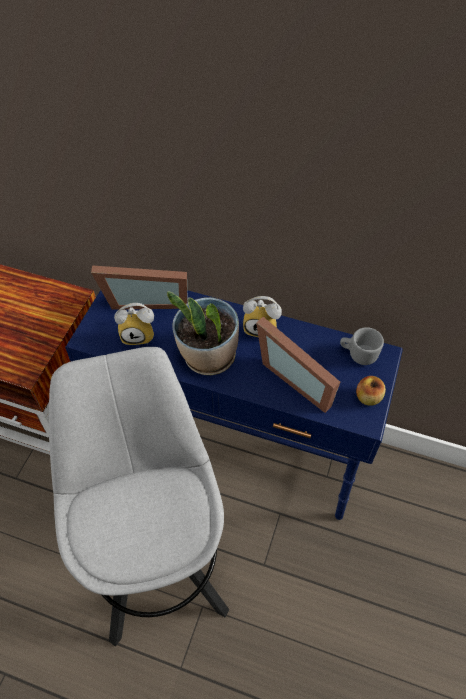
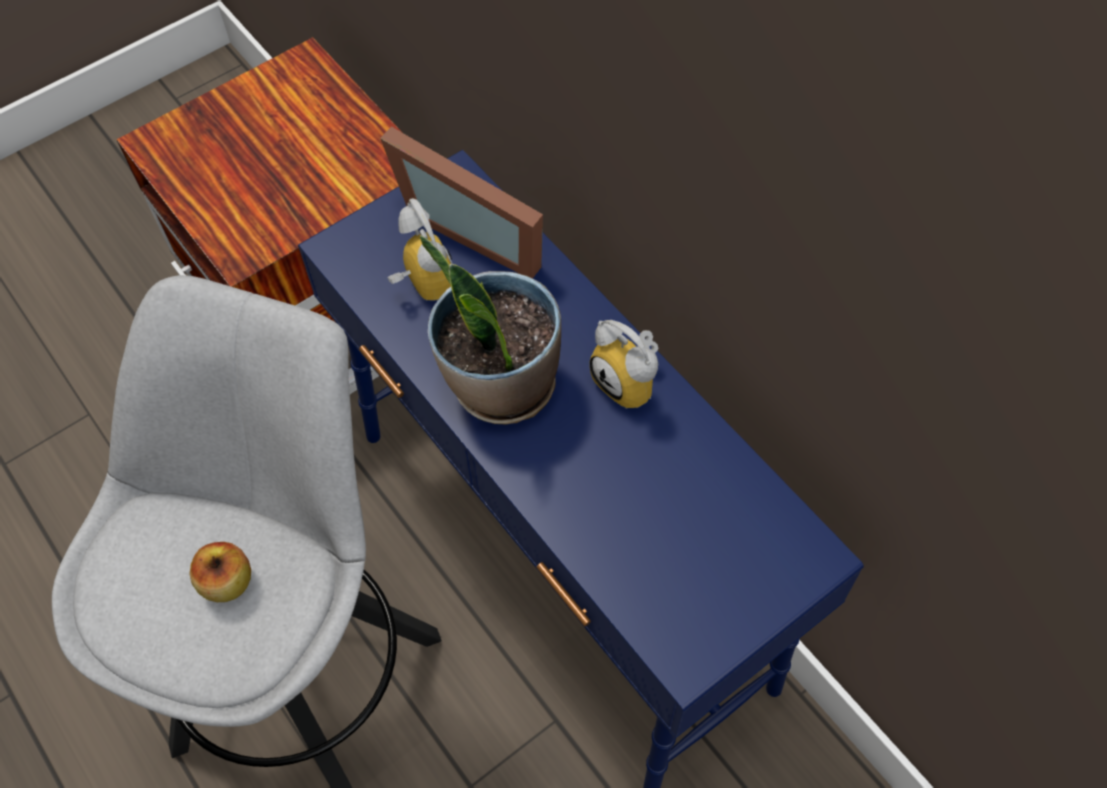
camera: 35 degrees right, 5 degrees up
(139, 334) = (421, 284): alarm clock -> alarm clock turned 150 degrees counterclockwise
(298, 376) = (626, 506): picture frame -> none
(358, 354) = (767, 527): grey mug -> none
(368, 397) = (721, 617): apple -> apple (227, 582)

